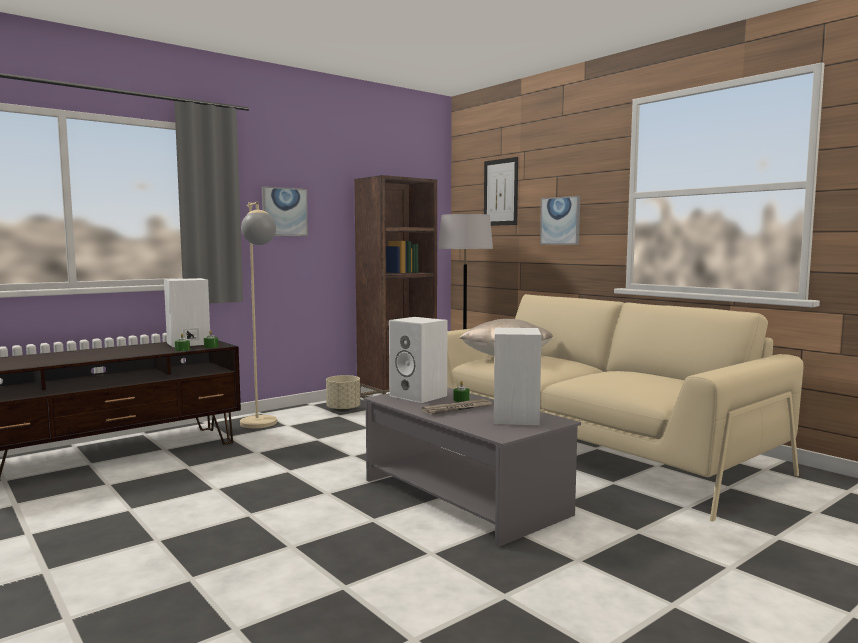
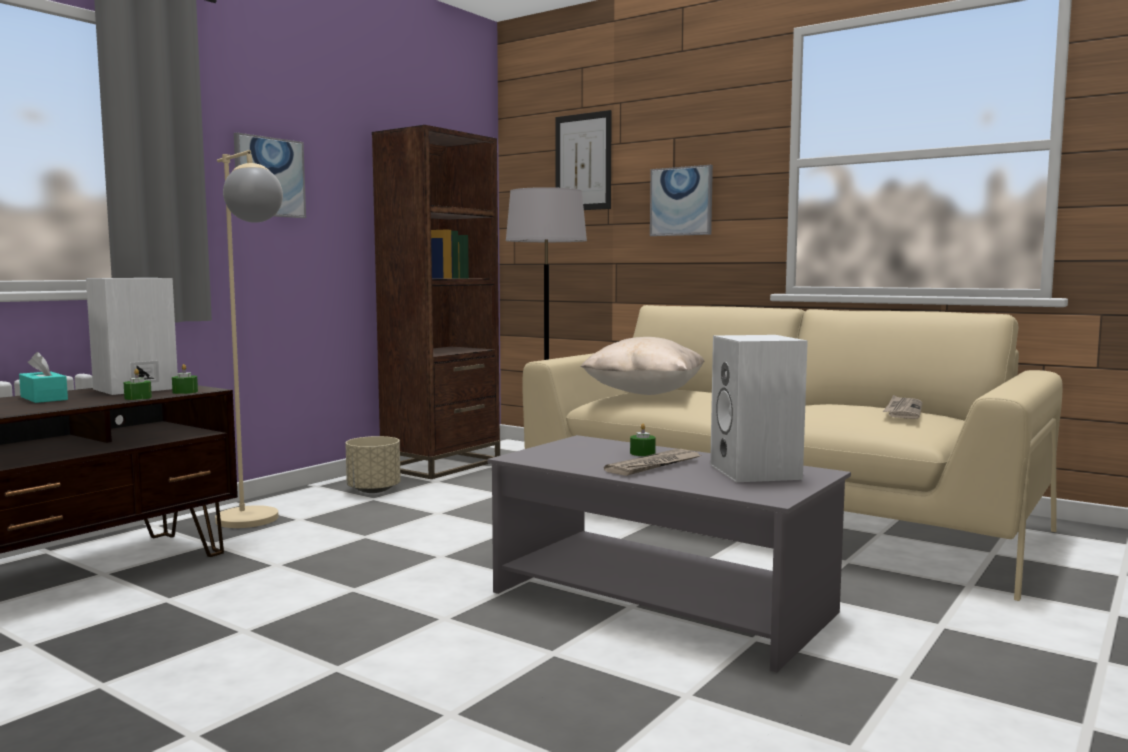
camera: 15 degrees left, 0 degrees up
(136, 348) = (44, 398): none -> turquoise tissue box
(420, 396) = (573, 451): white speaker -> none
(665, 380) = (903, 410): none -> newspaper

